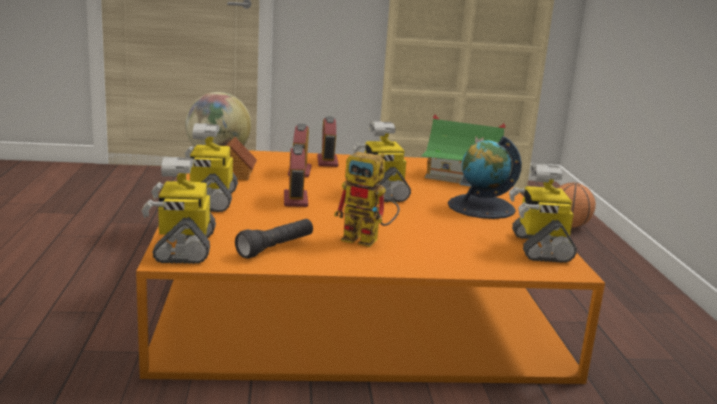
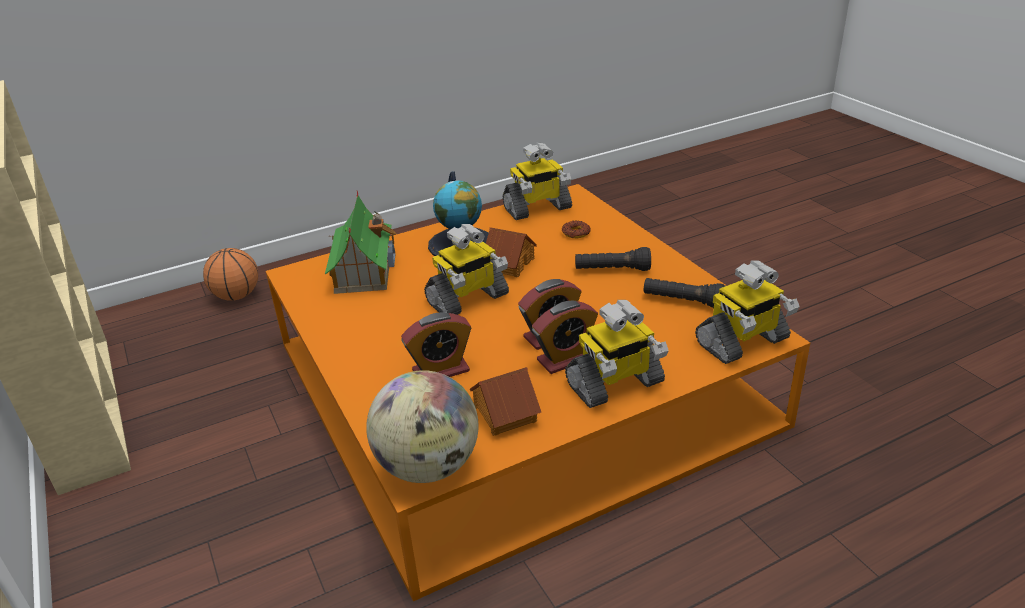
camera: 110 degrees left, 15 degrees up
(327, 161) = (373, 367): alarm clock -> alarm clock (565, 359)
(368, 240) = (612, 270): toy robot -> black flashlight
(425, 213) = (509, 264): none -> toy house
(463, 247) = (576, 233): none -> donut

